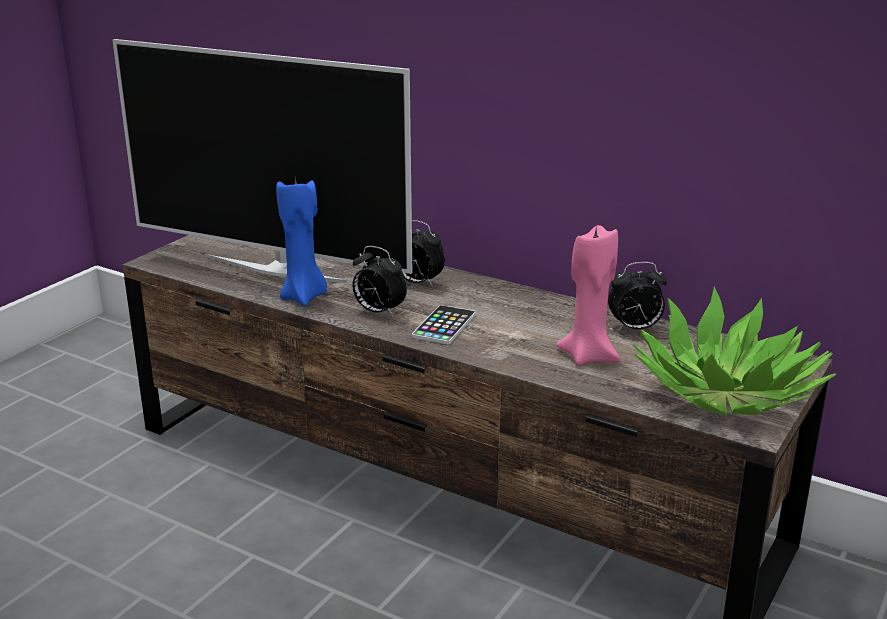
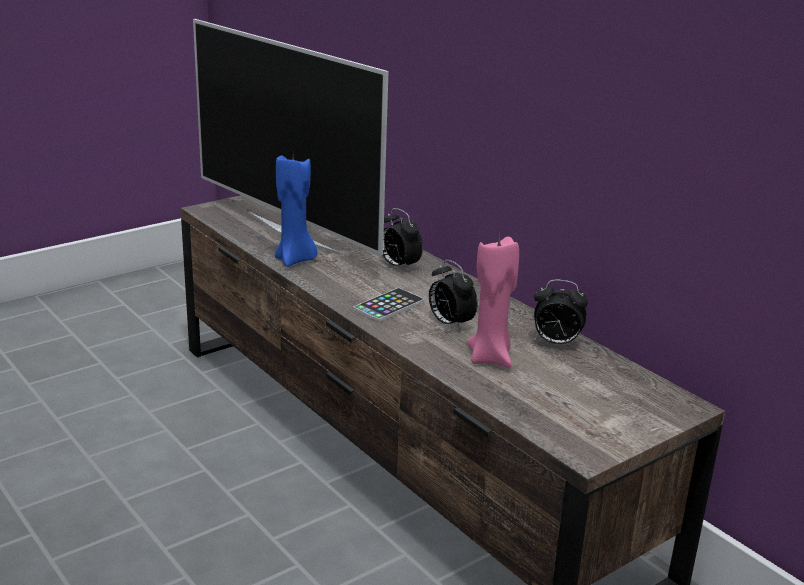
camera: 20 degrees right, 0 degrees up
(378, 312) = (344, 283): alarm clock -> alarm clock (449, 324)
(727, 391) = (592, 415): potted plant -> none

